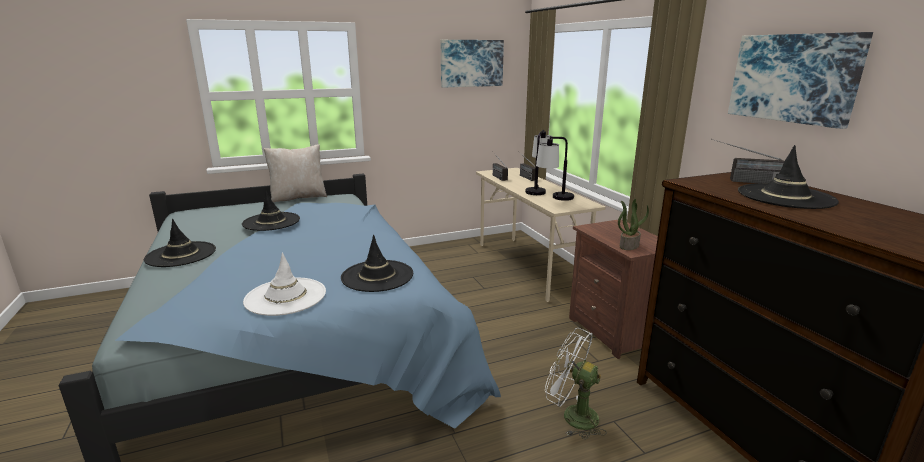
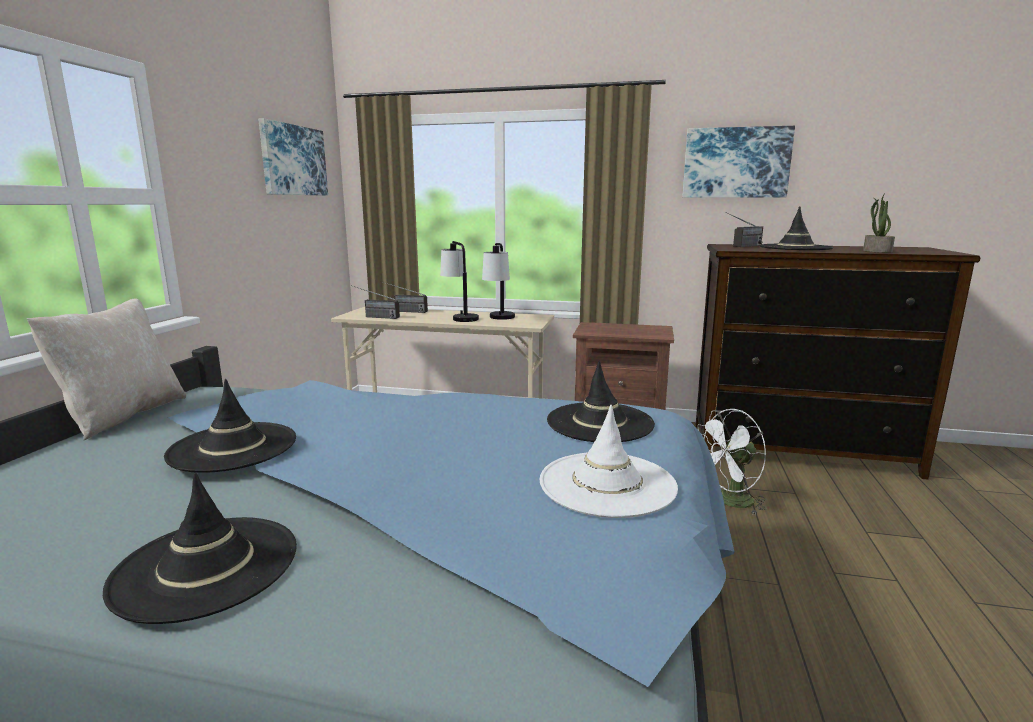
camera: 55 degrees left, 5 degrees down
(629, 245) = (647, 334): potted plant -> potted plant (876, 251)

